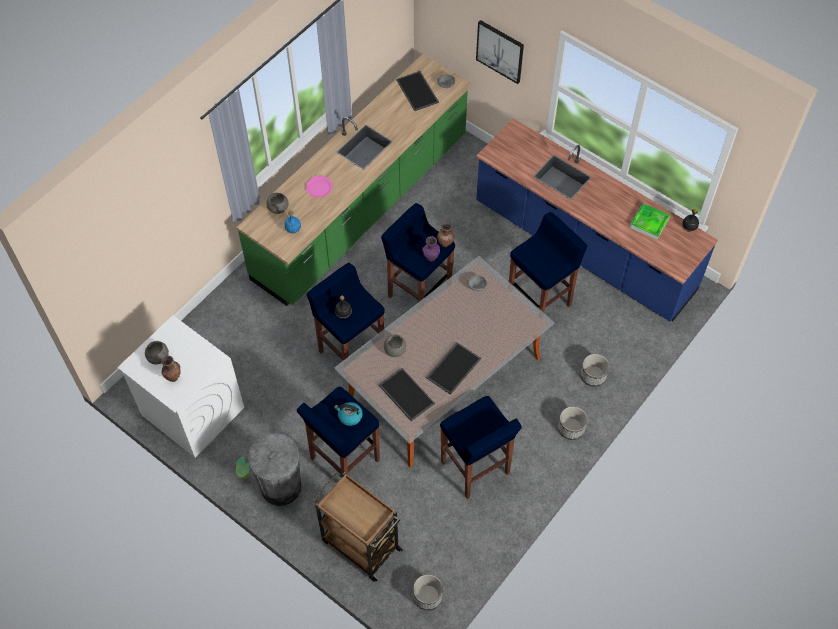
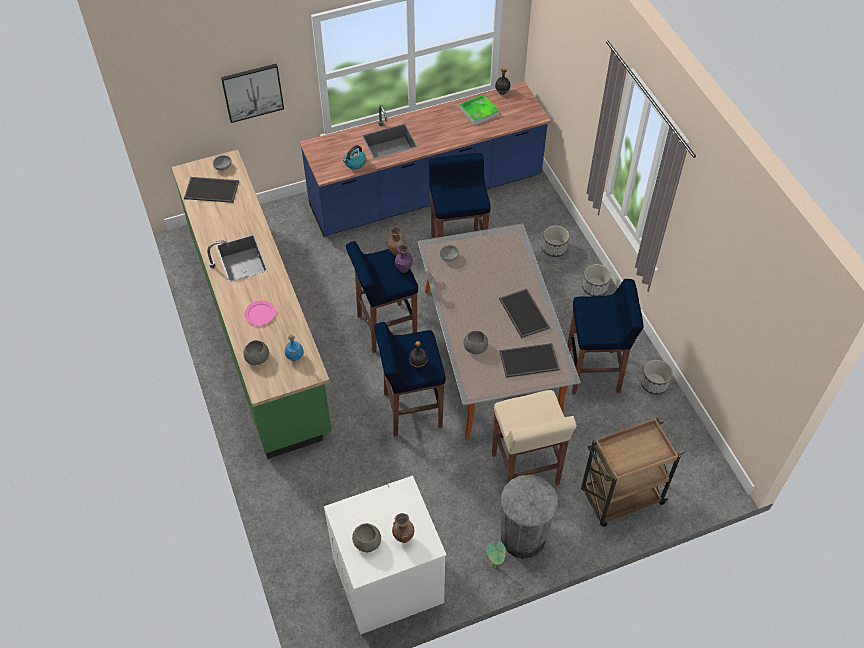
camera: 60 degrees left, 5 degrees down
(344, 460) = (525, 470): blue stool -> beige stool
(349, 416) = (534, 409): kettle -> kettle (354, 163)
(427, 596) = (699, 468): planter -> planter (654, 384)

